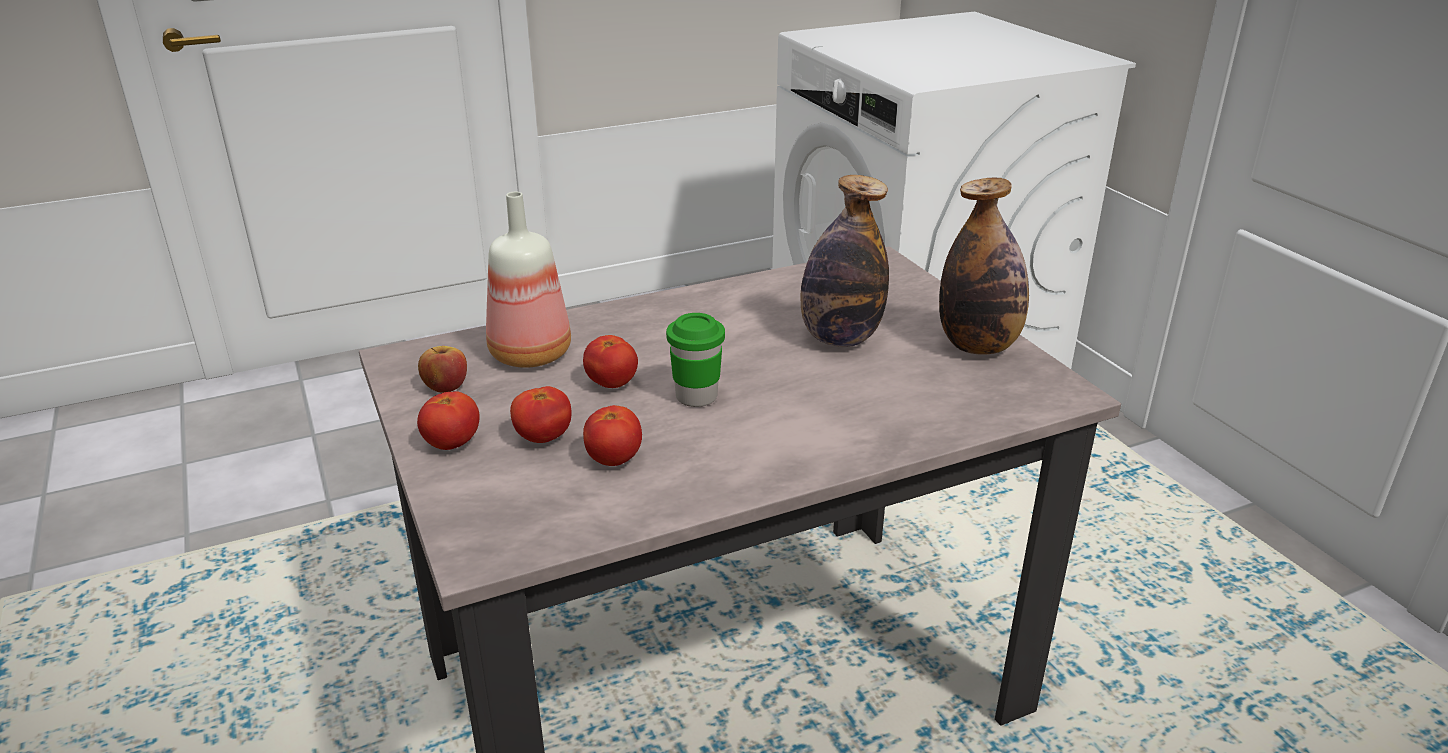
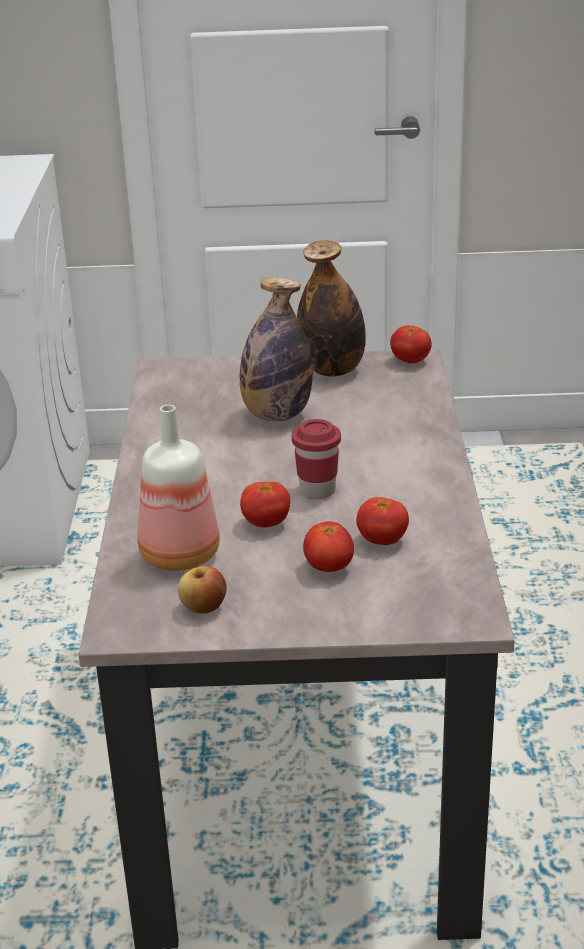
camera: 65 degrees left, 0 degrees up
(452, 444) = (306, 613): tomato -> tomato (410, 361)
(696, 397) = (317, 490): green cup -> red cup

